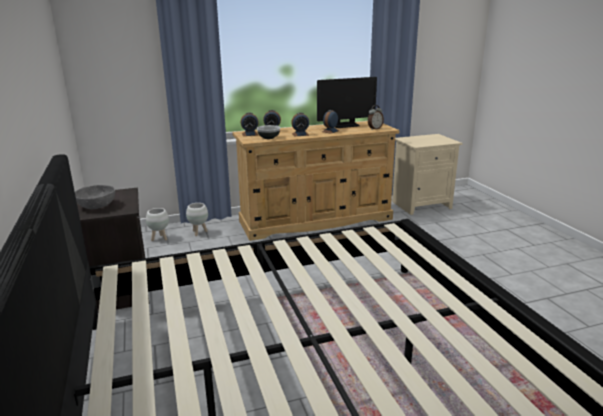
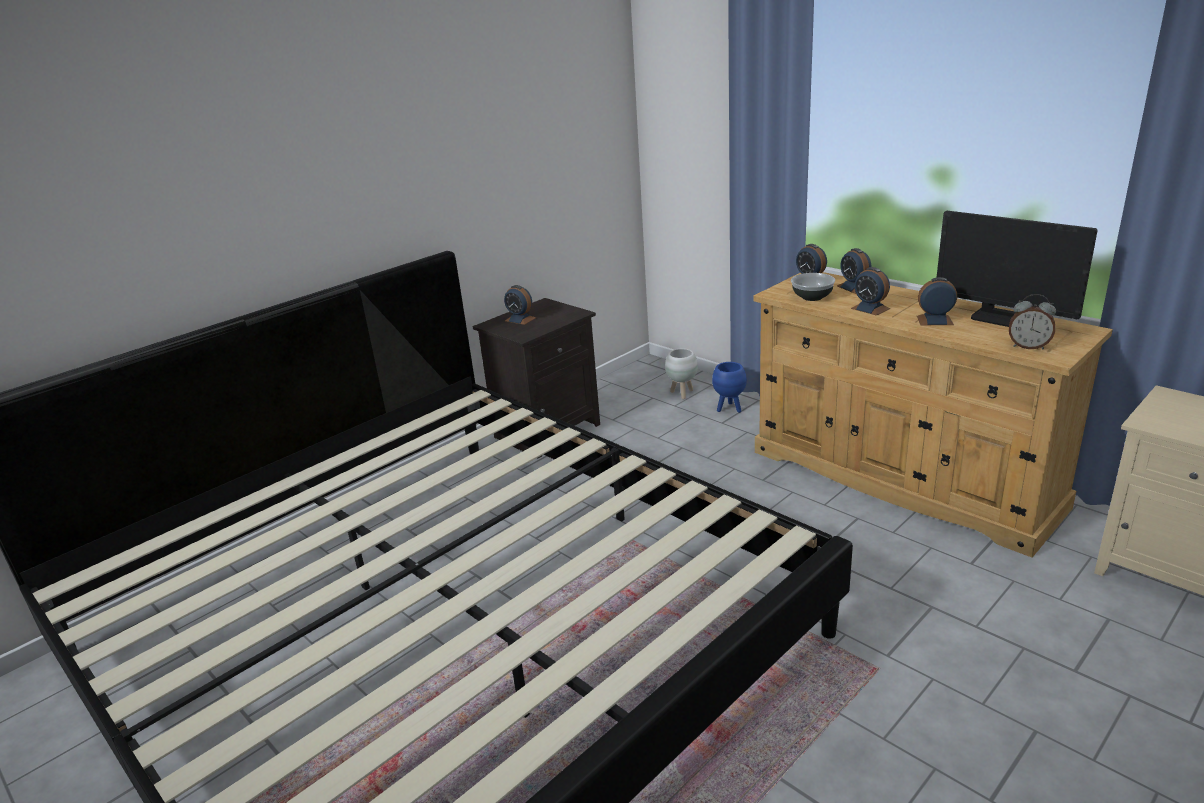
camera: 65 degrees right, 5 degrees up
(96, 206) = (520, 319): grey bowl -> alarm clock
(199, 233) = (729, 409): white planter -> blue planter

